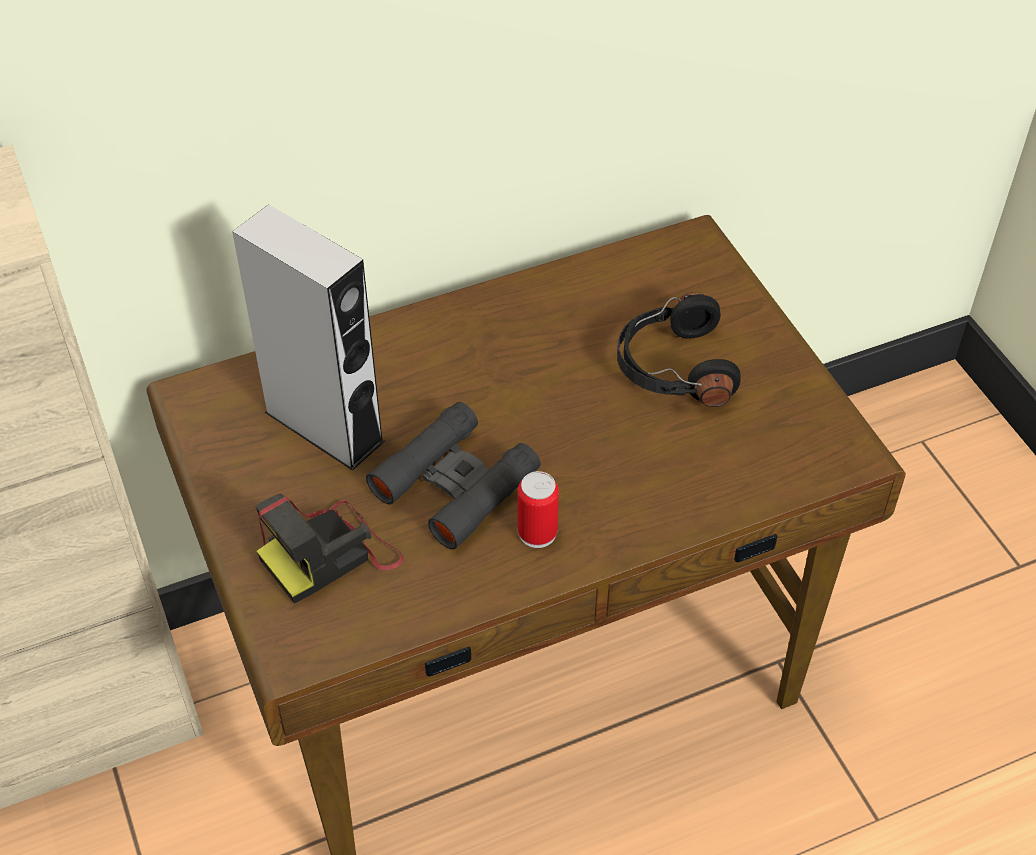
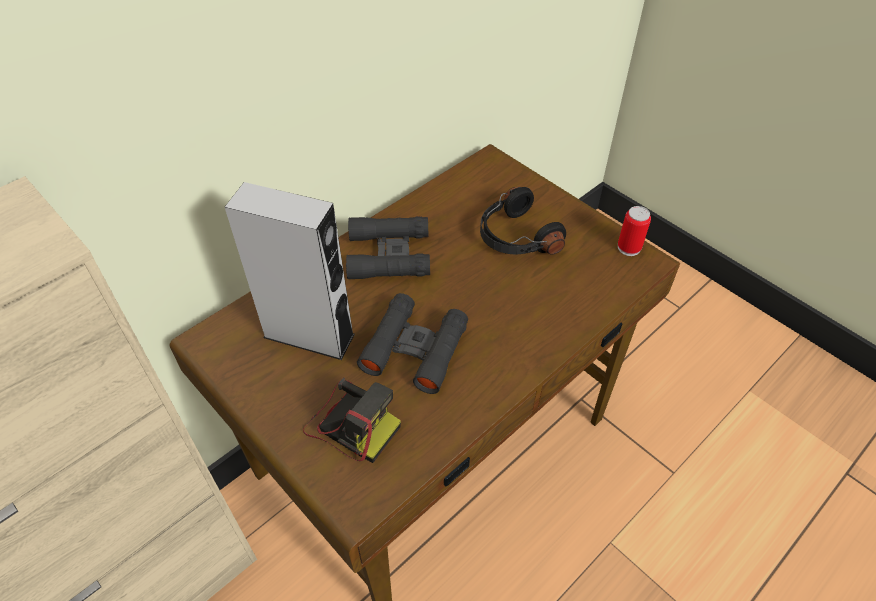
camera: 20 degrees left, 0 degrees up
(330, 554) = (351, 423): camera -> camera turned 90 degrees counterclockwise
(479, 345) = (389, 255): none -> black binoculars
(537, 532) = (483, 365): can -> can (629, 248)

